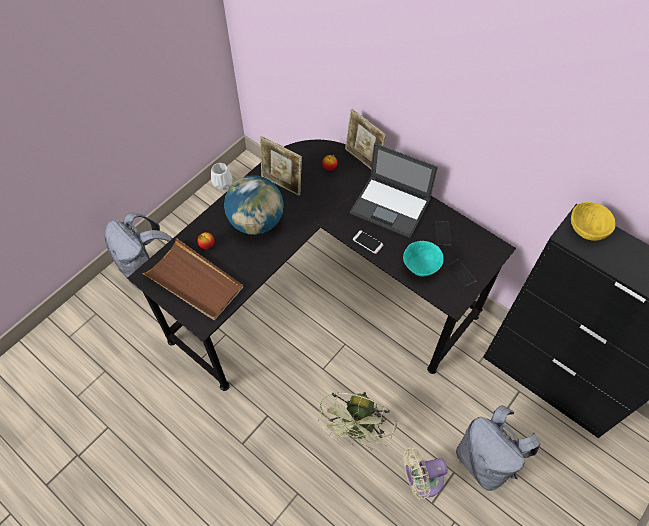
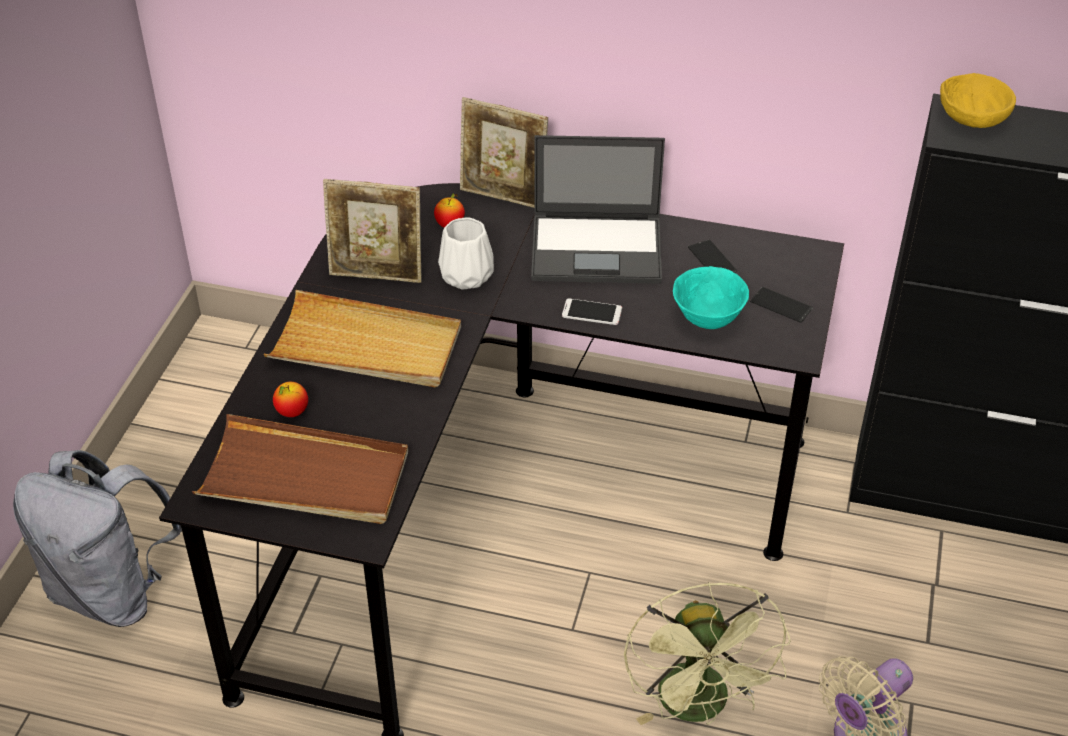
camera: 25 degrees left, 15 degrees down
(223, 183) = (184, 385): white vase -> white vase (467, 275)
(256, 222) = (366, 346): globe -> beige tray
(485, 459) = (952, 660): grey backpack -> none

